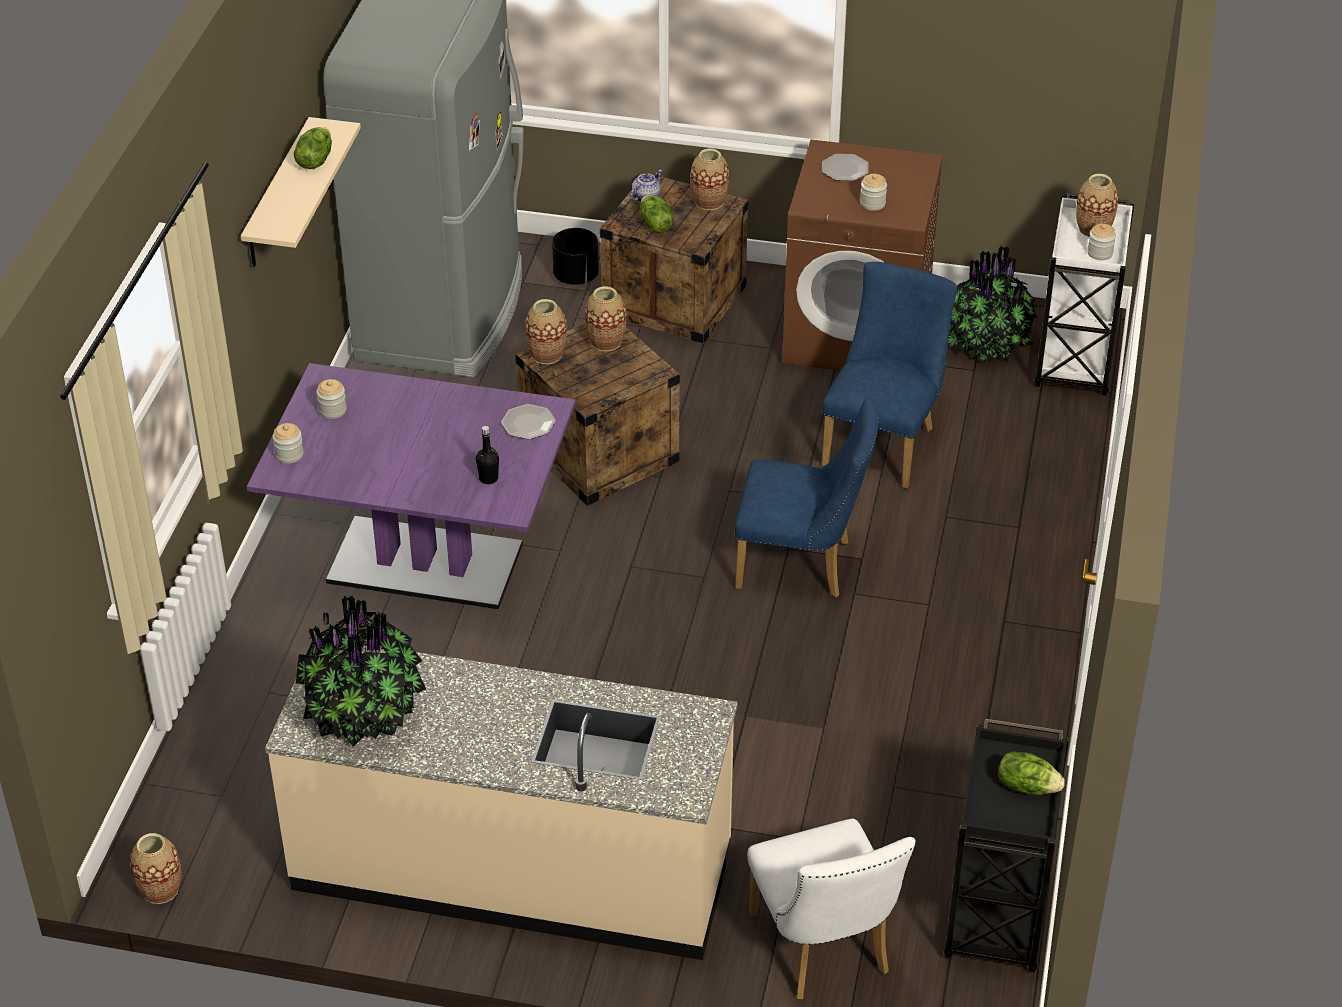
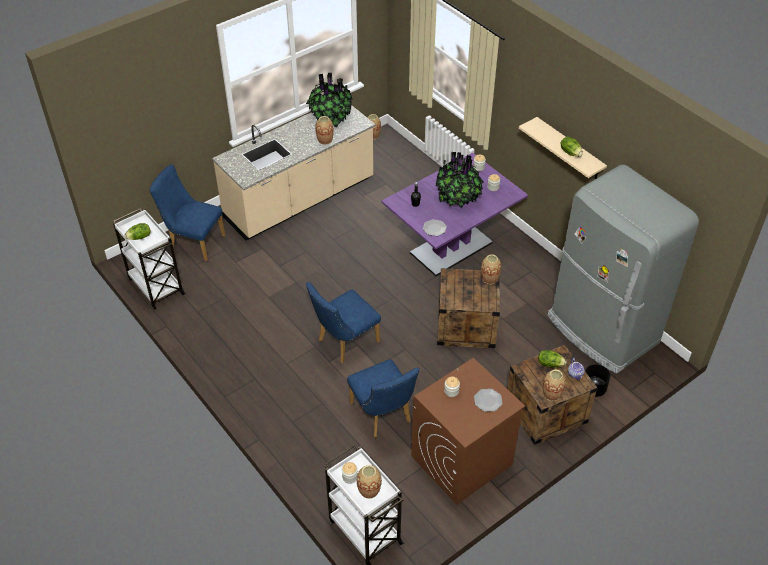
camera: 130 degrees right, 5 degrees up
(606, 341) = (481, 299): vase -> vase (325, 140)
(824, 952) = (193, 241): white chair -> blue chair
(986, 344) = (408, 504): potted plant -> potted plant (458, 198)
(997, 916) = (155, 285): black cart -> white cart

